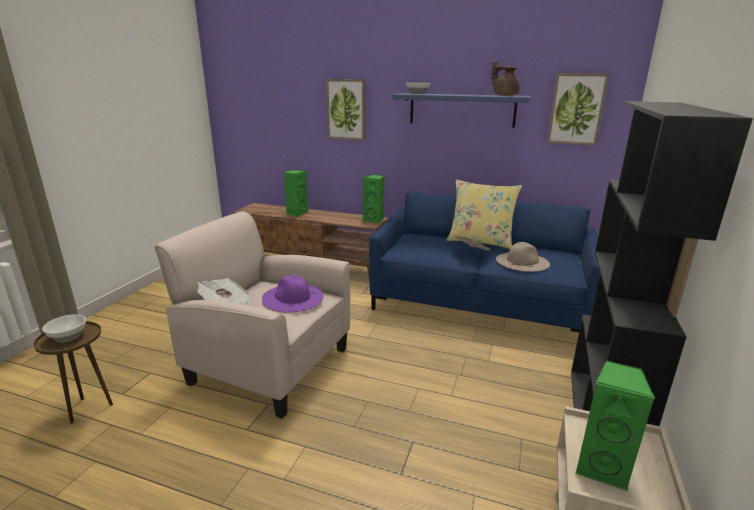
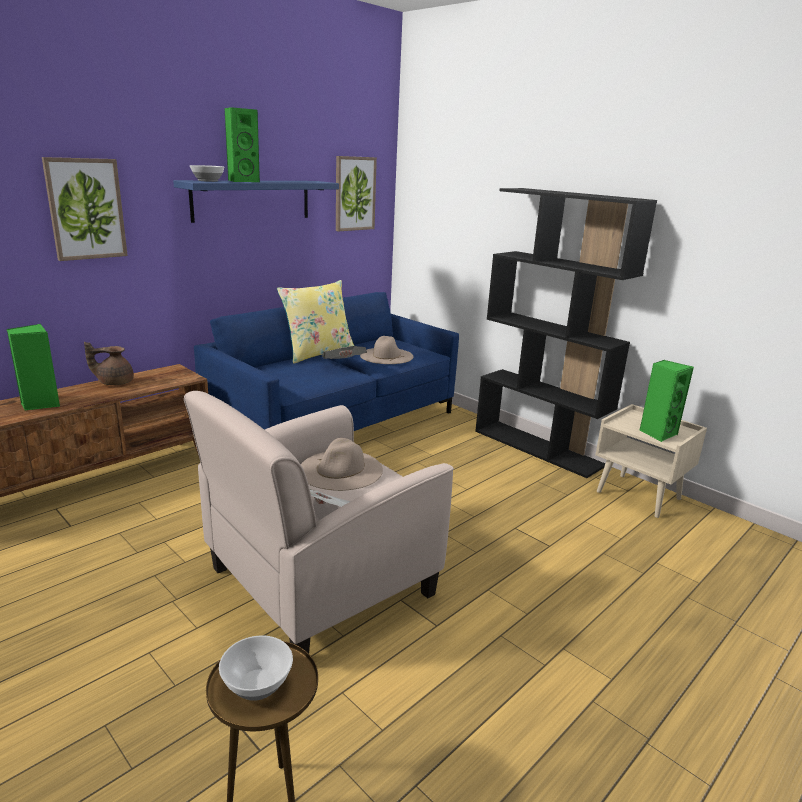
camera: 65 degrees left, 0 degrees up
(292, 297) = (341, 470): purple hat -> beige hat
(374, 220) = (175, 371): green speaker -> green speaker (242, 181)
(504, 95) = (304, 181): brown teapot -> brown teapot (114, 382)

